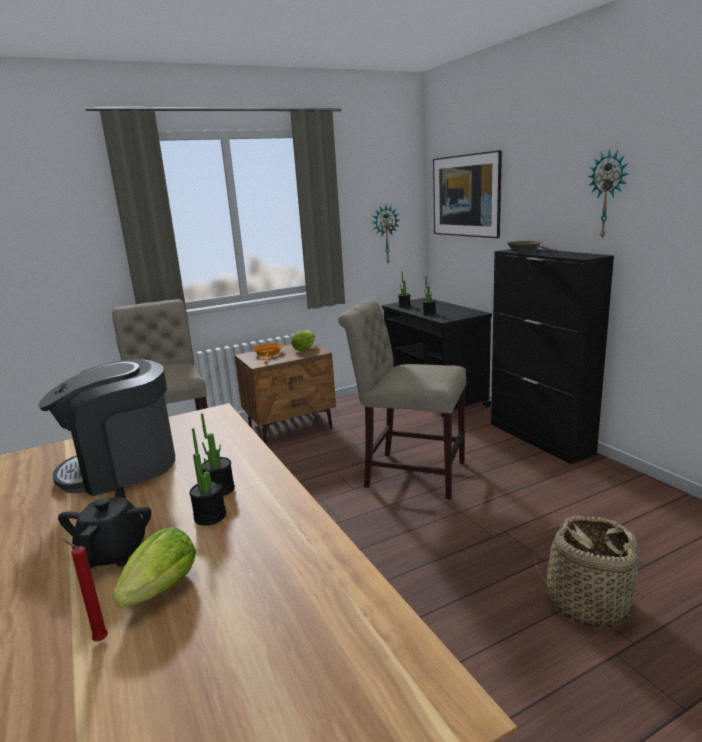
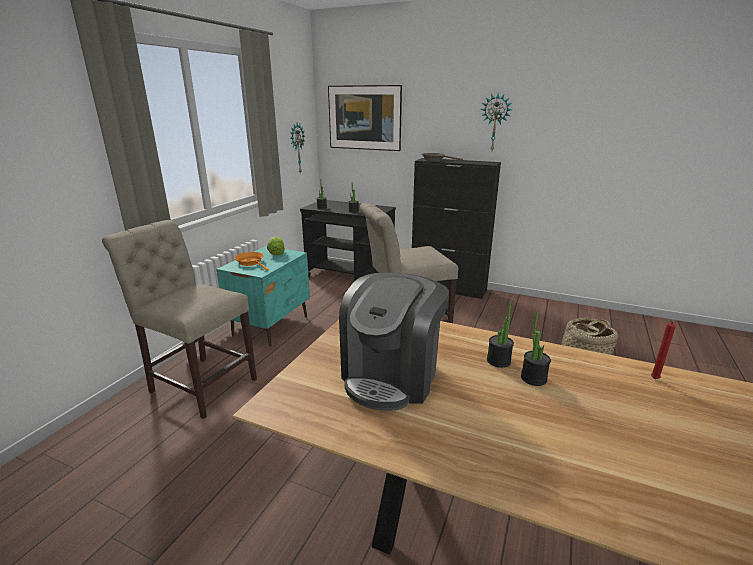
camera: 40 degrees left, 5 degrees up
(99, 640) = (652, 472): red candle -> red candle (653, 379)
(114, 553) = (536, 427): black teapot -> none
(162, 589) = (611, 428): lettuce -> none
(291, 429) = (271, 326): brown nightstand -> turquoise nightstand

